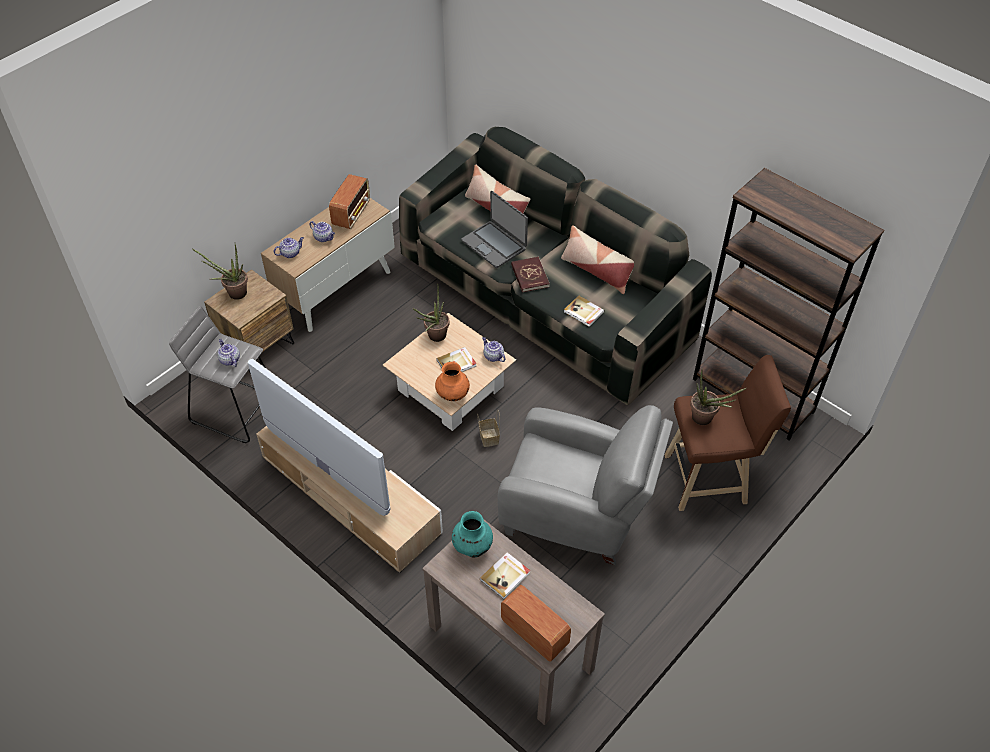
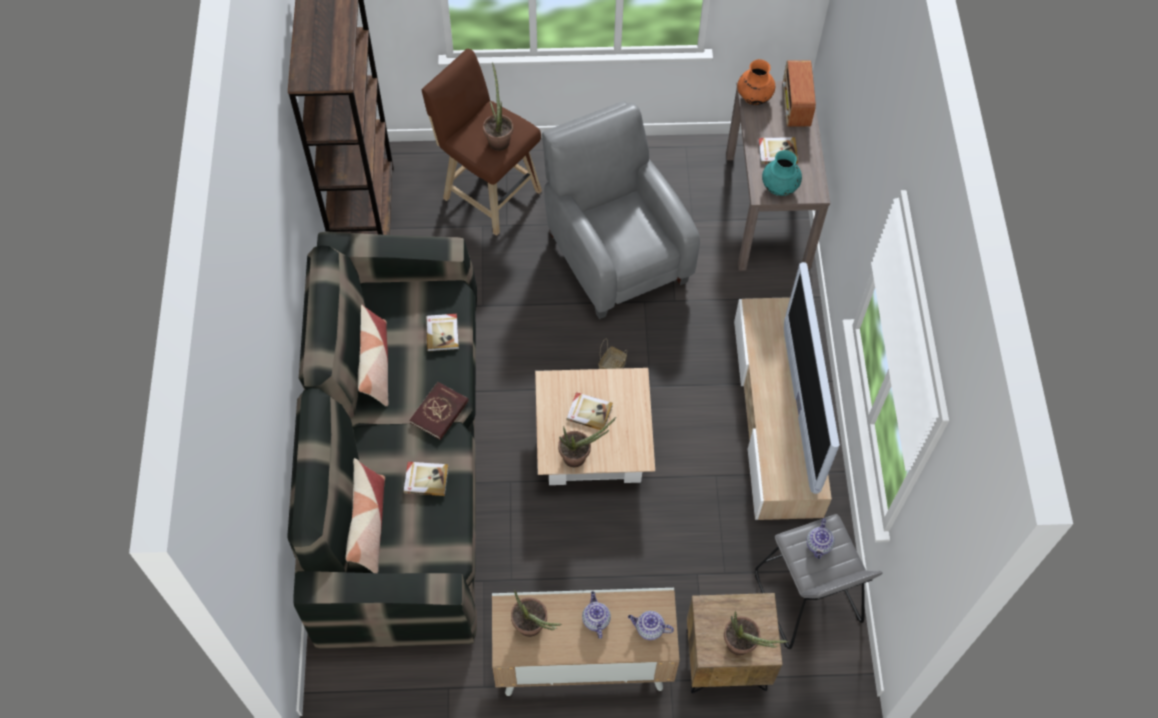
camera: 135 degrees left, 10 degrees up
(352, 213) = (534, 629): radio -> potted plant
(453, 395) = (626, 384): orange vase -> orange vase (754, 97)
(493, 356) = (551, 391): teapot -> none
(494, 244) = (426, 479): laptop -> book

